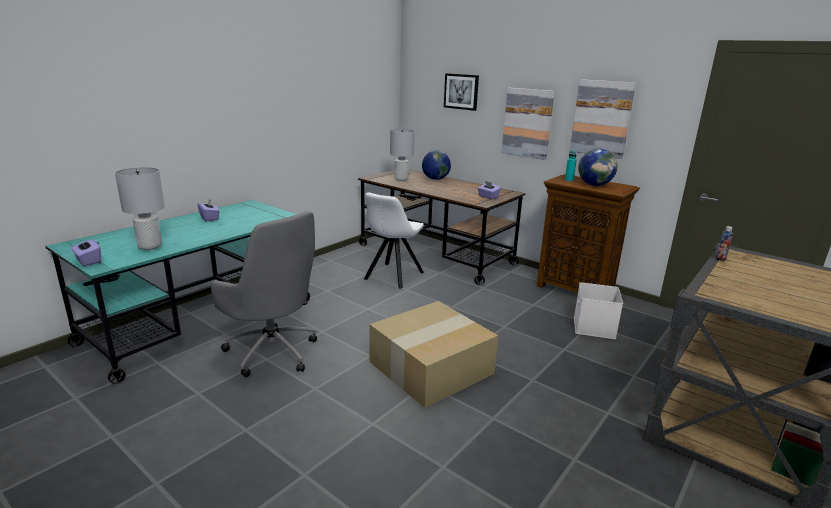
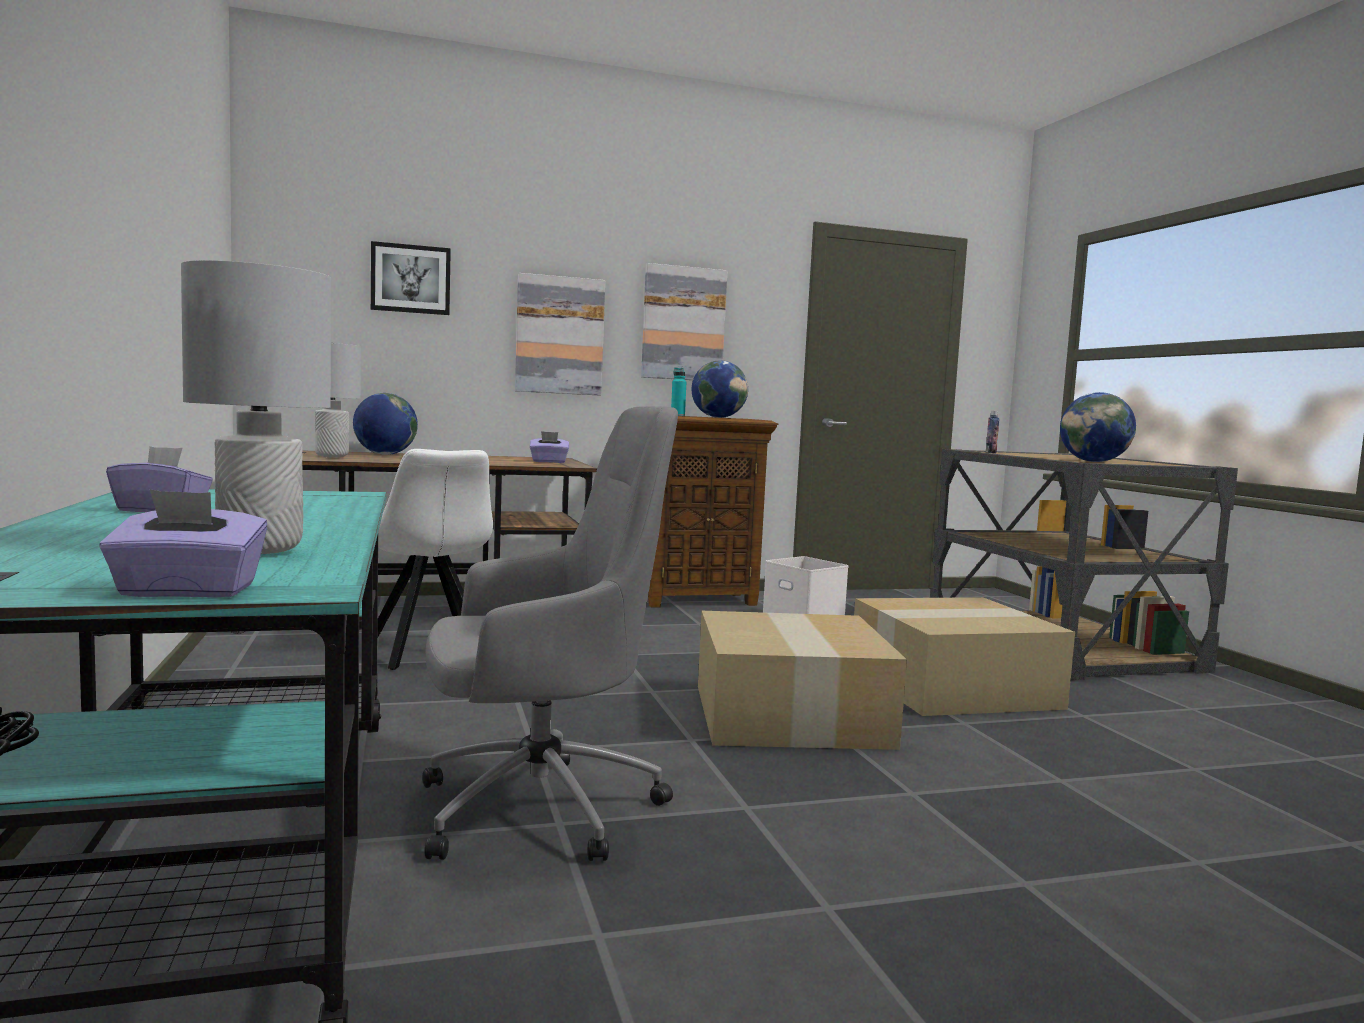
camera: 55 degrees left, 15 degrees down
(555, 401) = (953, 686): none -> cardboard box
(742, 295) = (1094, 461): none -> globe

